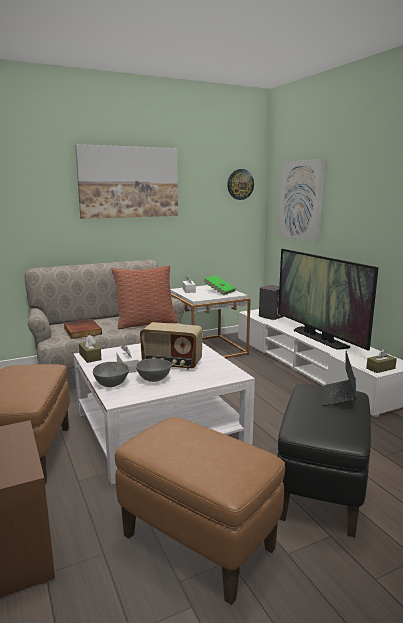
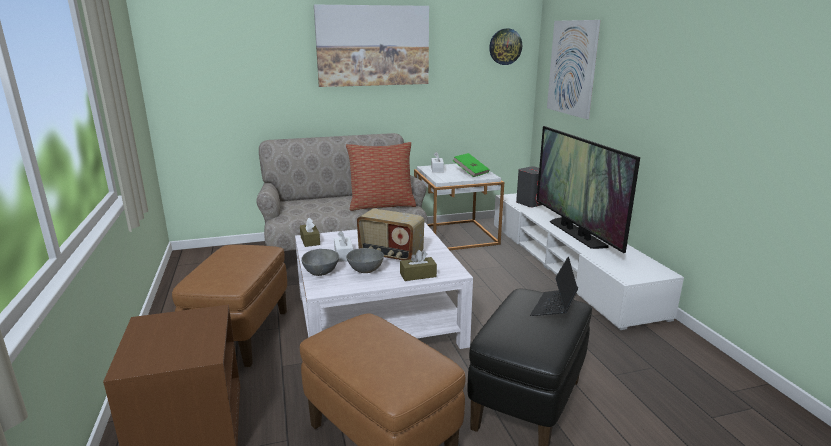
camera: 10 degrees right, 5 degrees up
(81, 331) = (311, 210): book -> none
(380, 368) = (634, 275): brown tissue box -> brown tissue box (418, 275)

